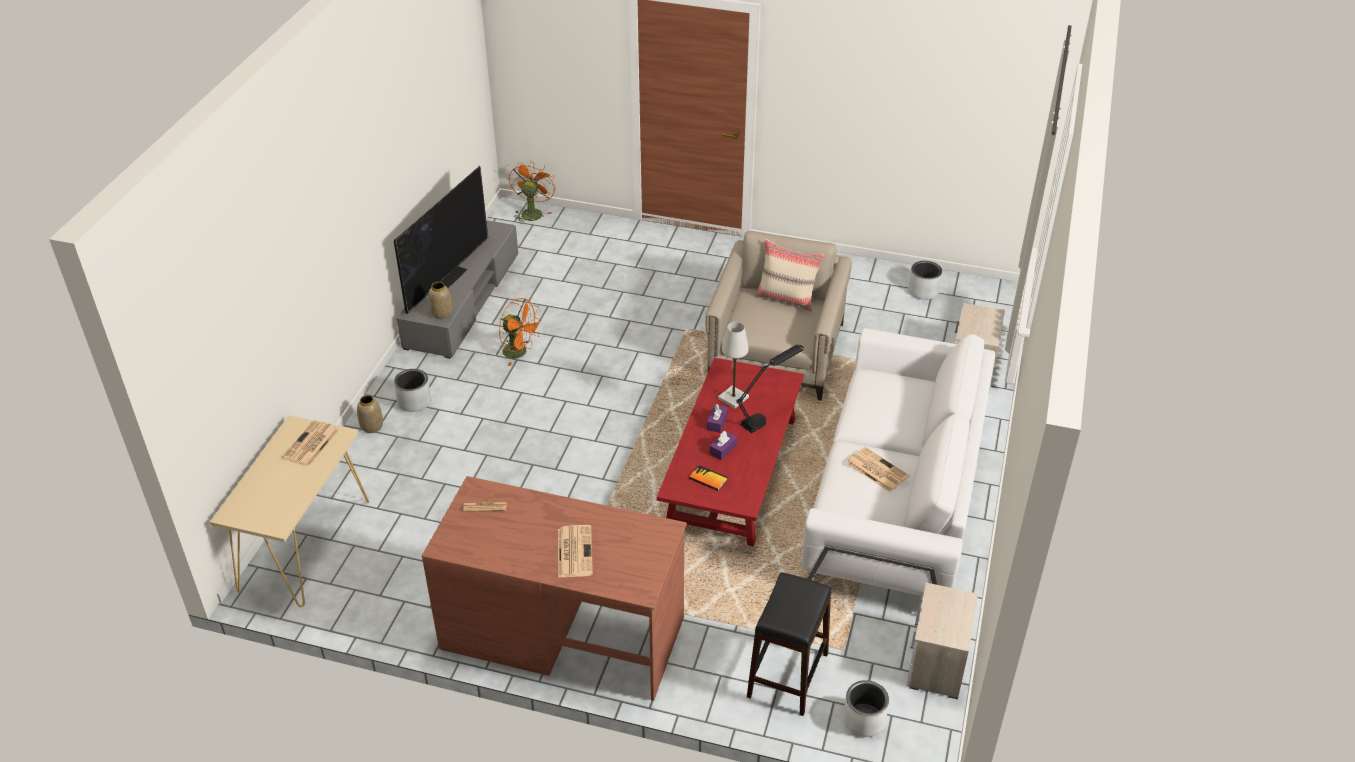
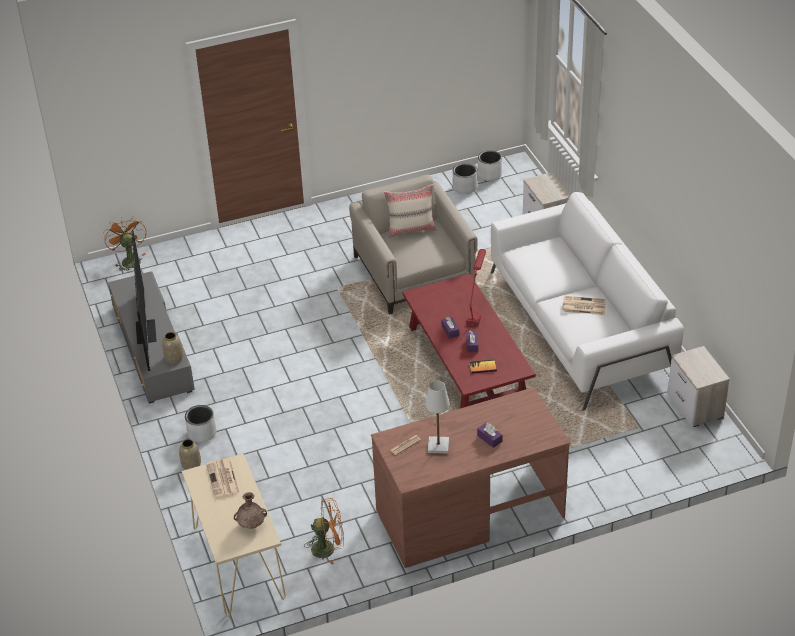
camera: 35 degrees left, 0 degrees up
(281, 504) = (252, 525): none -> brown vase
(520, 353) = (239, 362): orange fan -> orange fan (328, 548)
(574, 551) = (489, 438): newspaper -> purple tissue box
(733, 398) = (443, 311): white table lamp -> white table lamp (438, 446)
(767, 416) = (476, 311): black table lamp -> red table lamp
(788, 675) = (623, 458): black stool -> none
(864, 720) = (687, 457): white planter -> white planter (489, 174)

